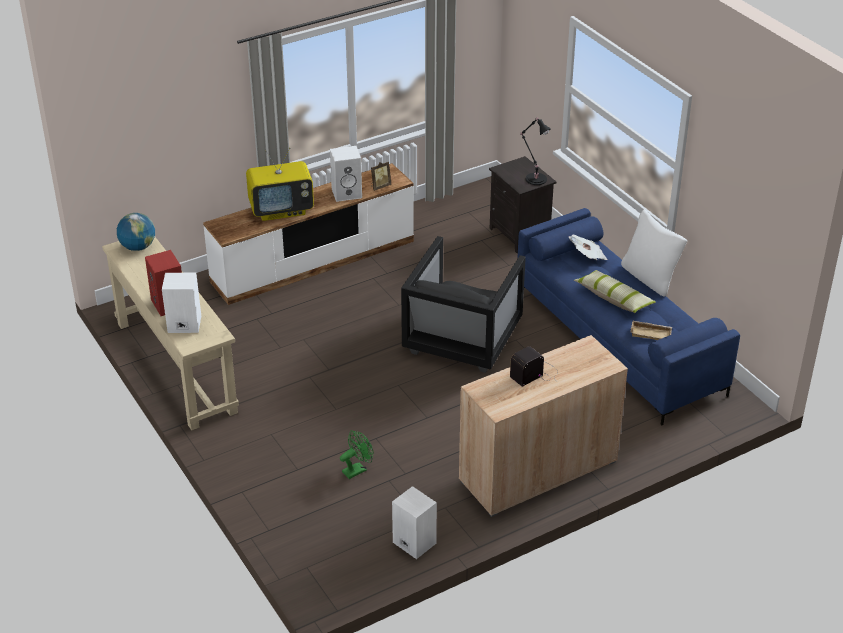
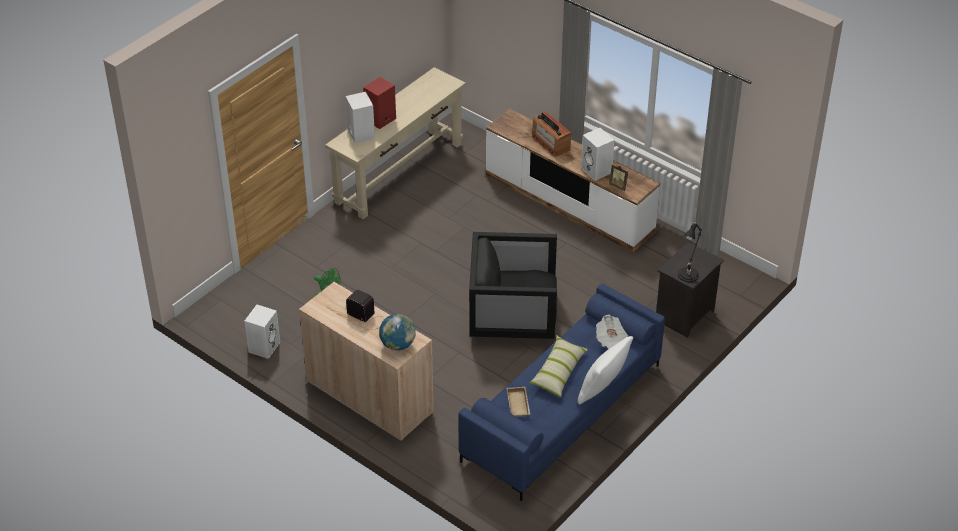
camera: 70 degrees right, 5 degrees up
(138, 247) = (441, 83): globe -> globe (397, 344)
(282, 210) = (550, 143): television -> radio

